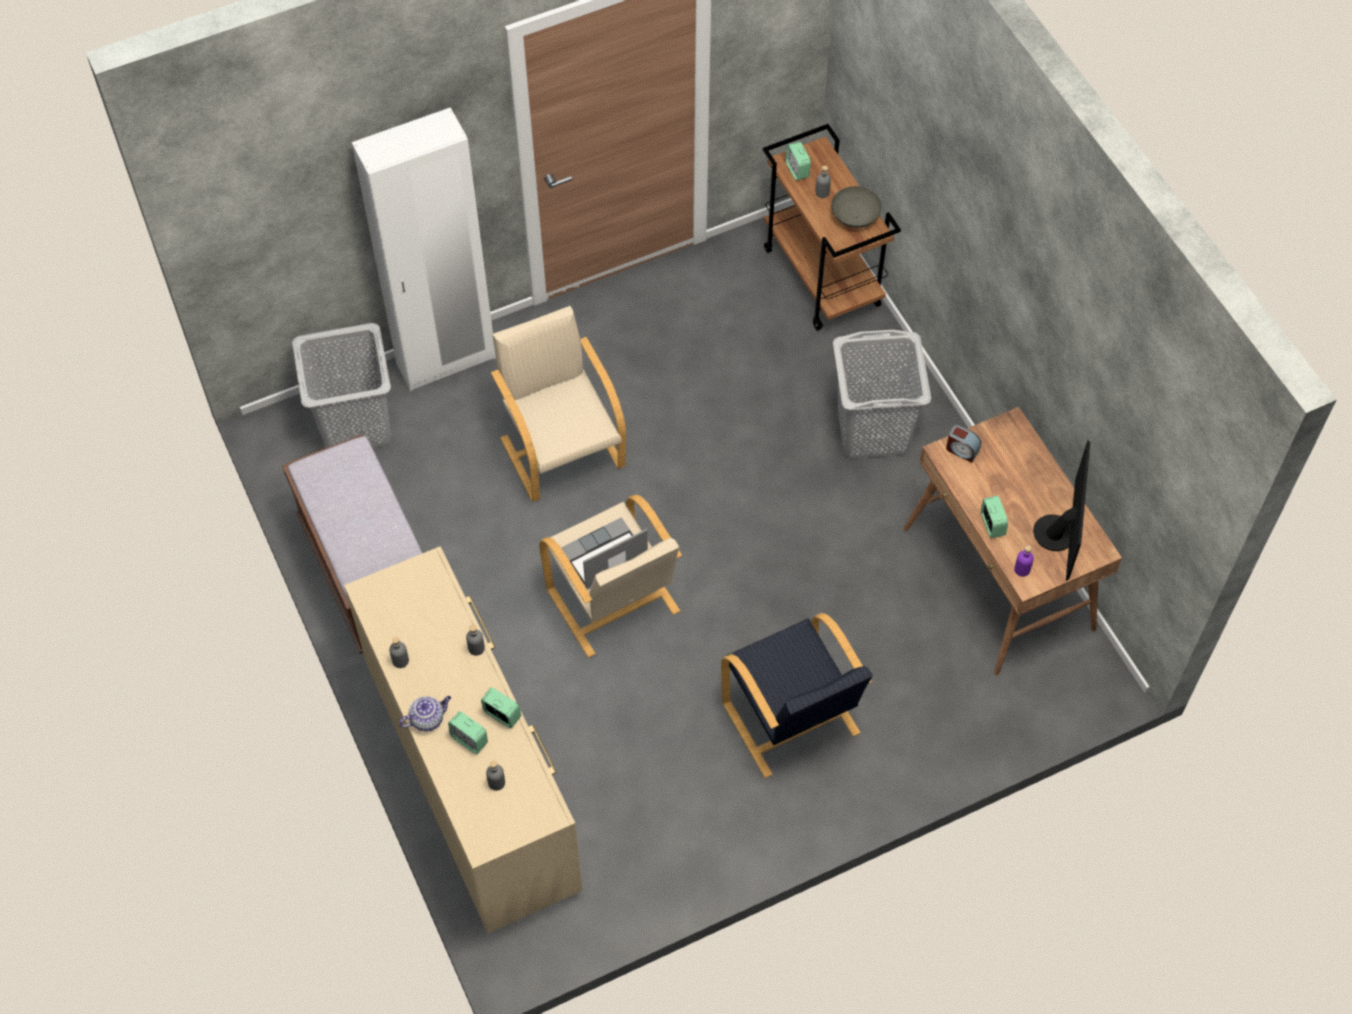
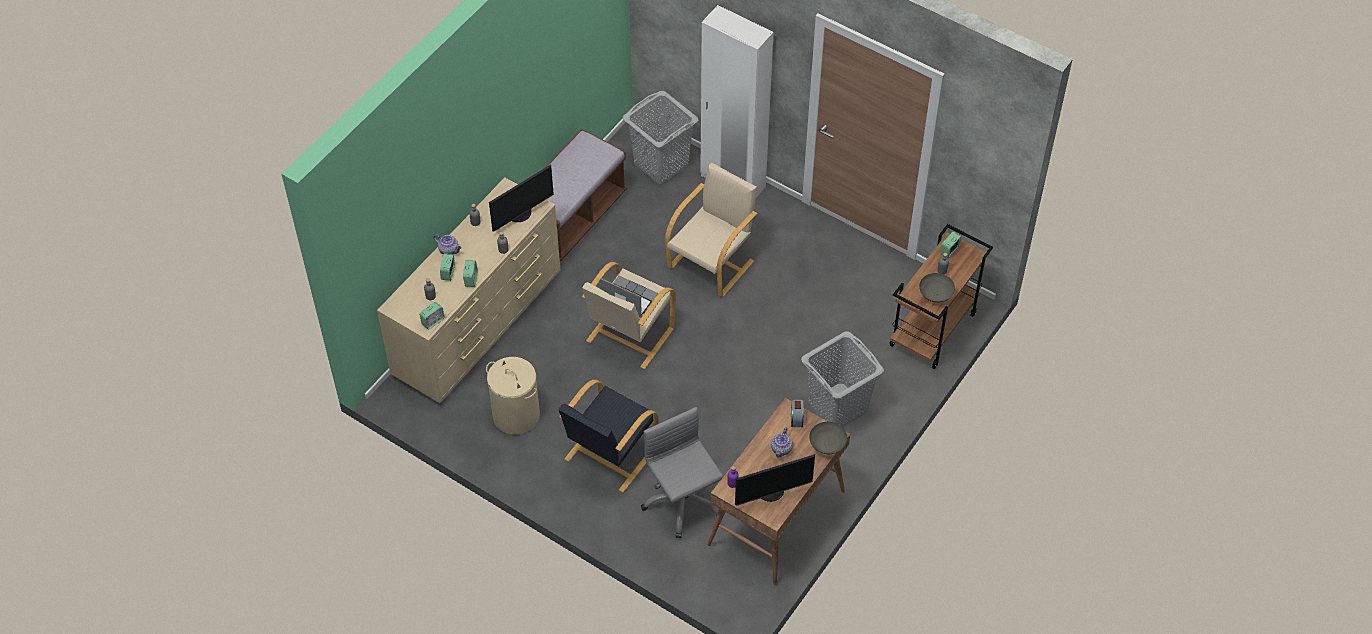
camera: 60 degrees right, 5 degrees down
(426, 596) = (520, 214): none -> monitor
(655, 803) = (516, 415): none -> beige laundry basket
(914, 670) = (683, 501): none -> grey office chair
(992, 524) = (754, 455): alarm clock -> alarm clock (433, 321)
(1000, 490) = (781, 449): none -> teapot
(1021, 439) = (827, 445): none -> grey bowl

